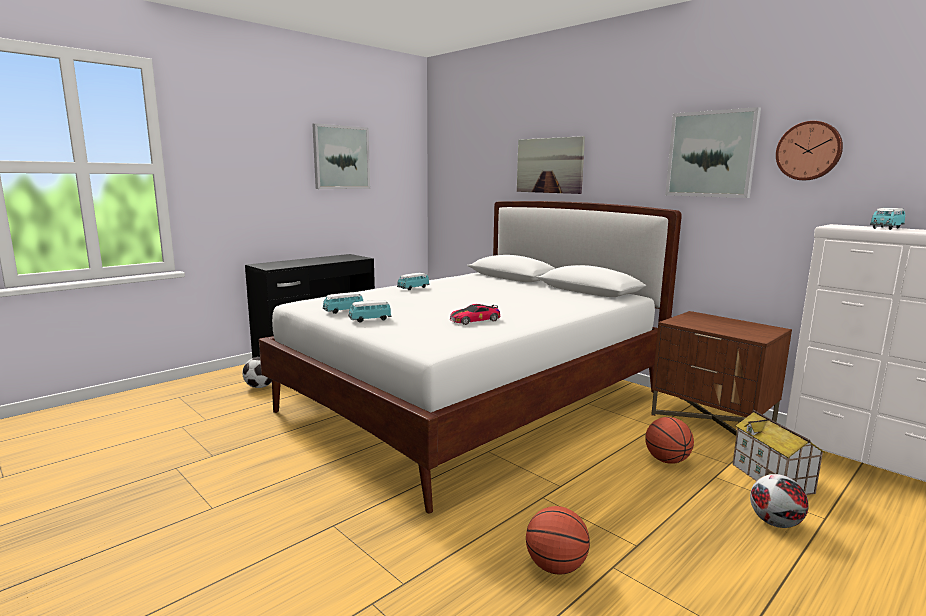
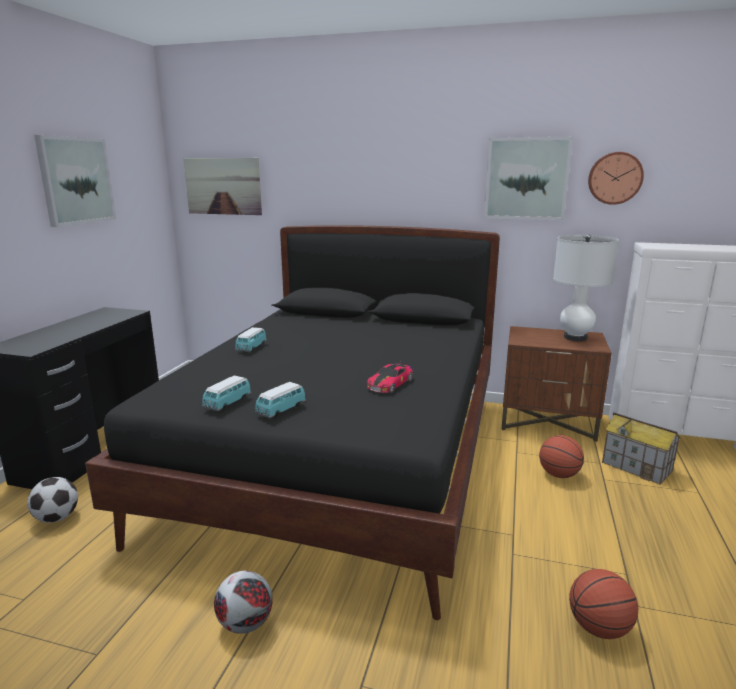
camera: 30 degrees left, 5 degrees up
(475, 401) = (342, 460): white bed -> black bed
(549, 165) = (346, 186): picture -> picture (223, 186)
(746, 328) = (575, 337): none -> white table lamp
(774, 523) = (679, 509): football -> football (245, 624)
(886, 228) = (687, 246): toy car -> none

